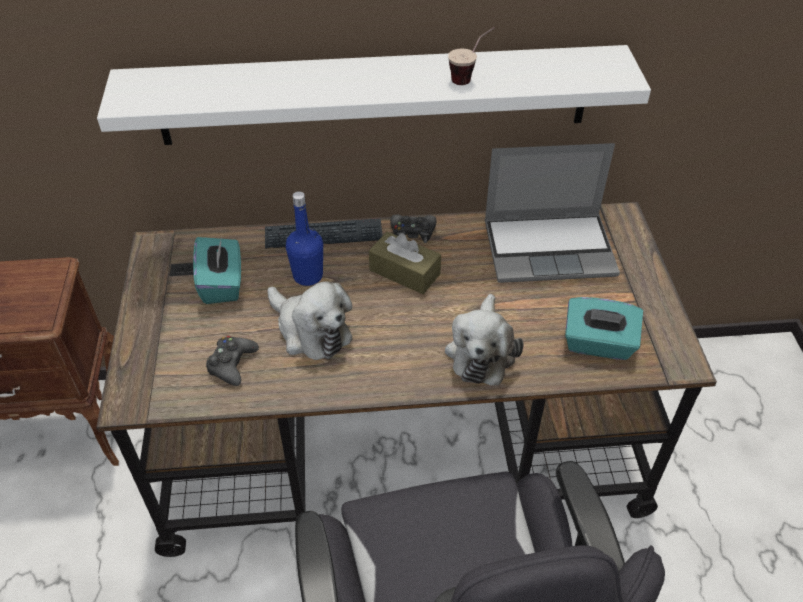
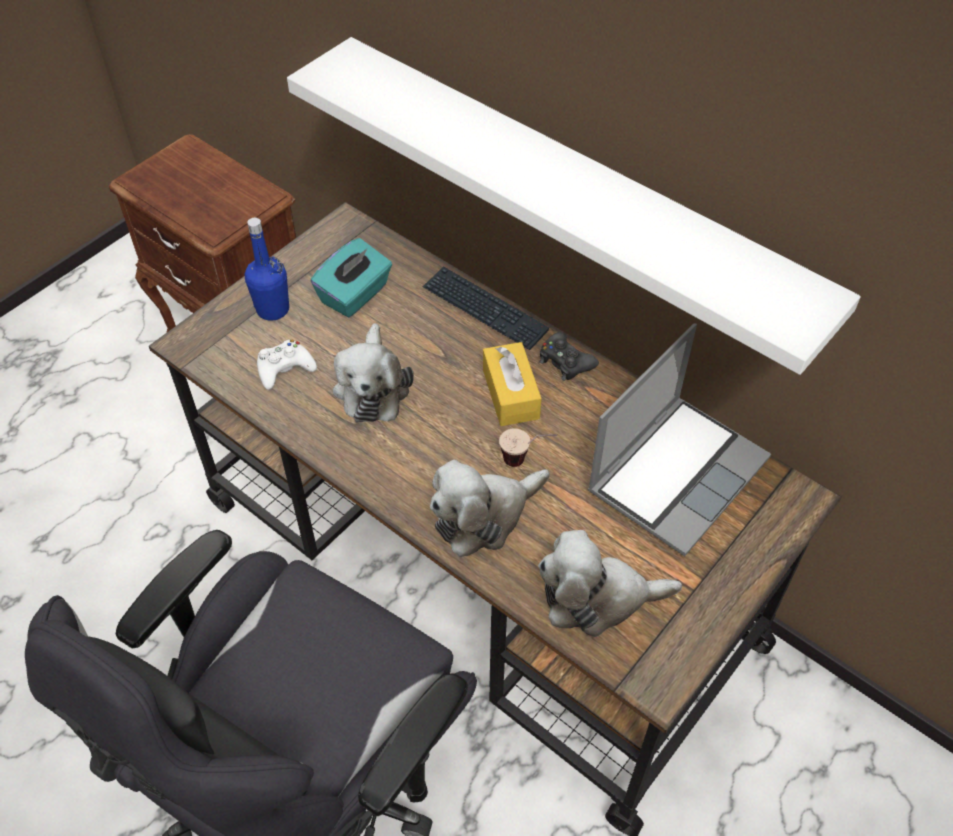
camera: 45 degrees right, 5 degrees up
(232, 364) = (285, 369): black game controller -> white game controller
(308, 276) = (427, 337): blue bottle -> blue bottle (273, 309)
(404, 272) = (510, 394): brown tissue box -> yellow tissue box
(470, 77) = (634, 227): cup -> cup (526, 461)
(550, 248) = (677, 473): laptop -> laptop turned 90 degrees counterclockwise
(598, 344) = (597, 598): turquoise tissue box -> plush toy

